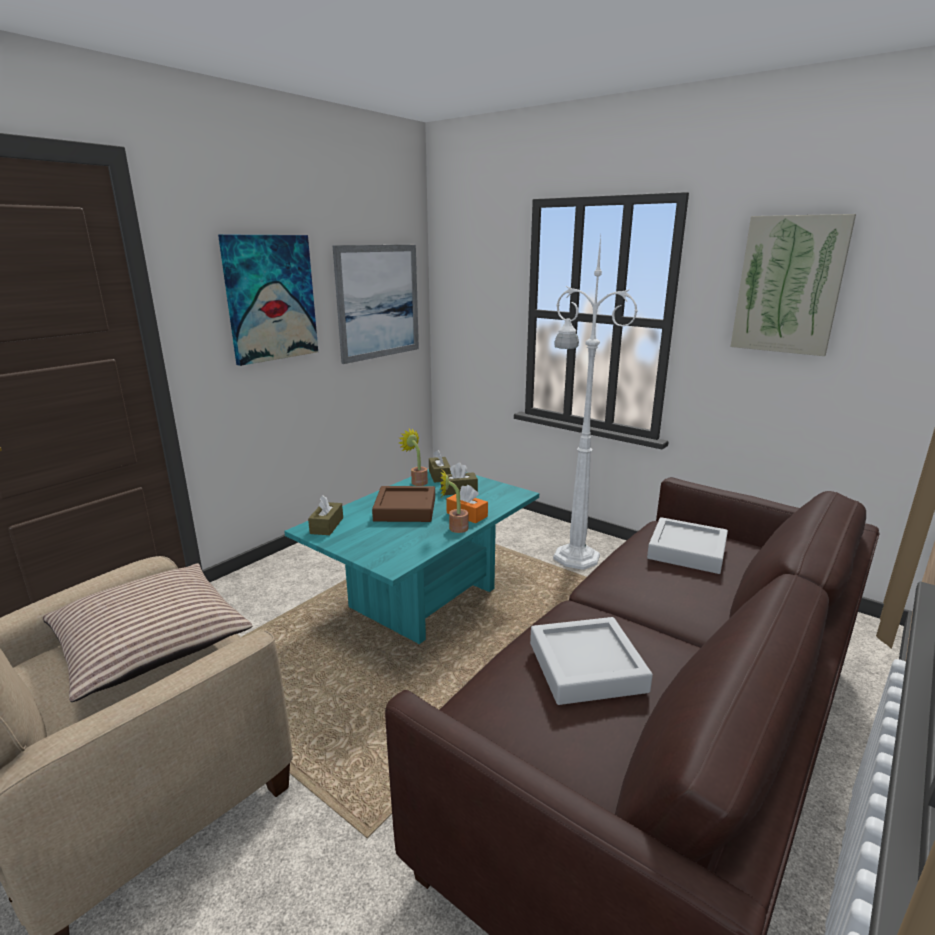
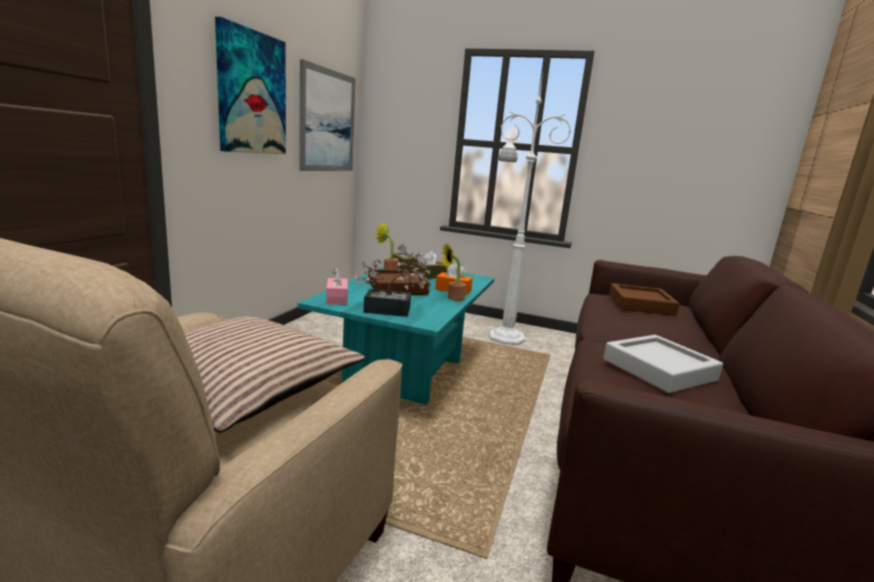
camera: 20 degrees left, 5 degrees down
(327, 526) = (337, 298): brown tissue box -> pink tissue box
(370, 546) = (393, 311): none -> potted plant
(687, 551) = (640, 304): grey tray -> brown tray
(789, 285) = (667, 122): picture -> none

